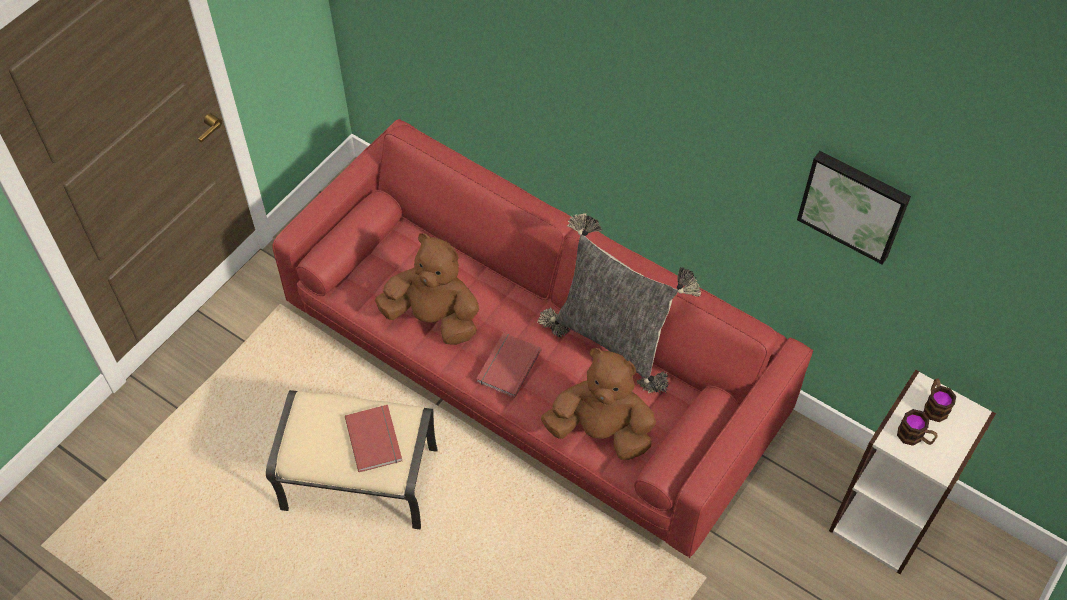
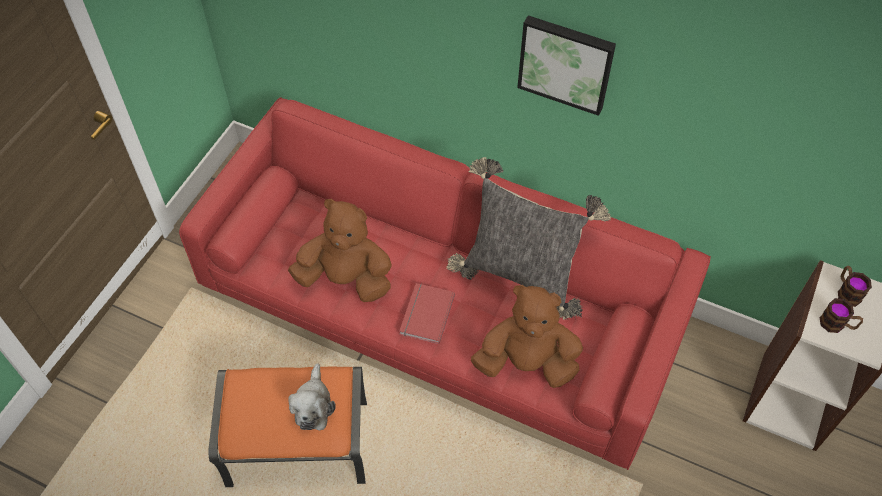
camera: 10 degrees left, 0 degrees up
(361, 478) = (299, 443): beige ottoman -> orange ottoman
(375, 439) = (313, 405): red book -> plush toy
(854, 204) = (762, 107): picture -> picture (566, 63)

